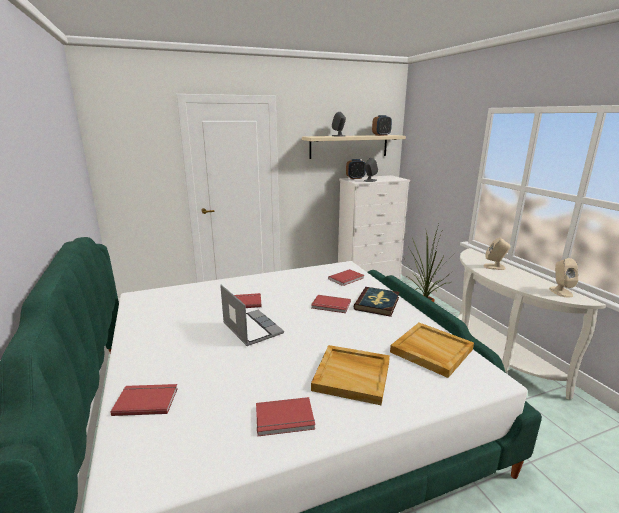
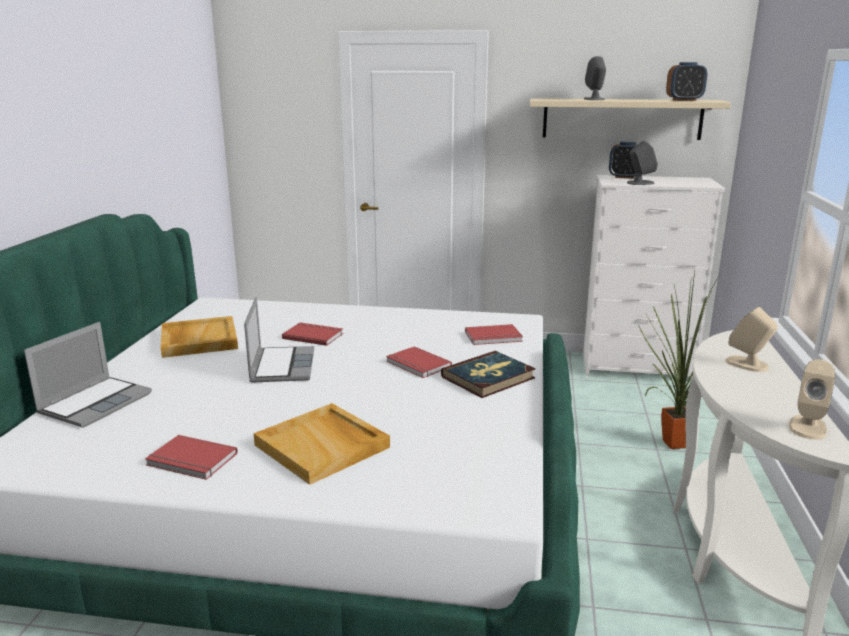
camera: 30 degrees right, 0 degrees up
(146, 400) = (96, 403): red book -> laptop
(430, 351) = (470, 452): beige tray -> beige tray (198, 340)

